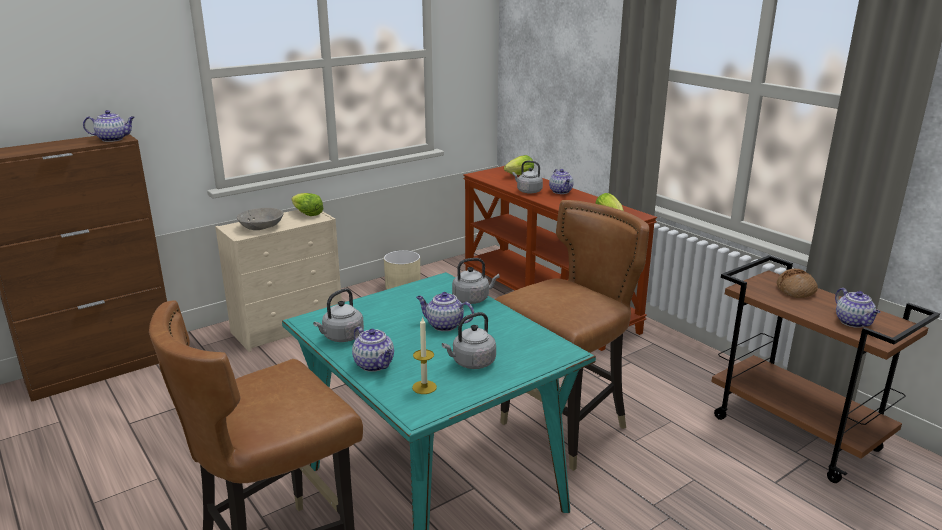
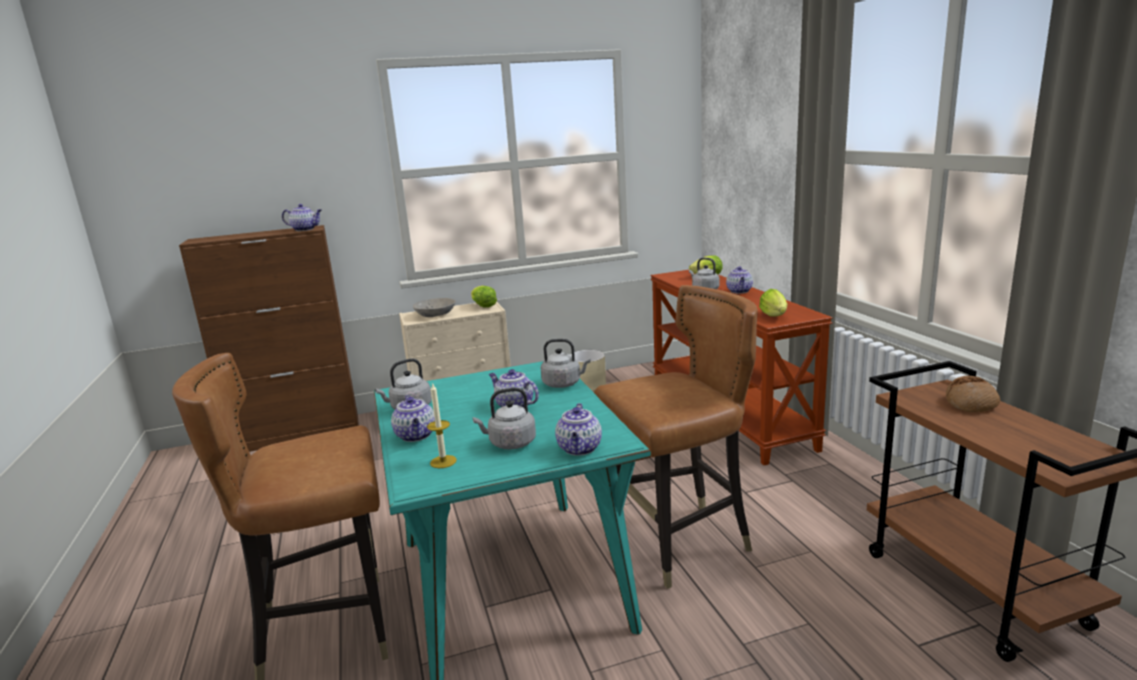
camera: 20 degrees right, 5 degrees down
(853, 322) = (1033, 446): teapot -> teapot (580, 449)

